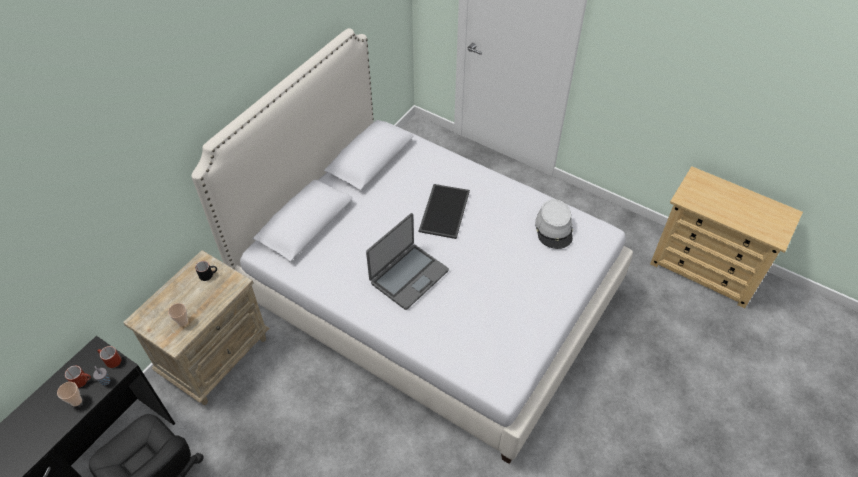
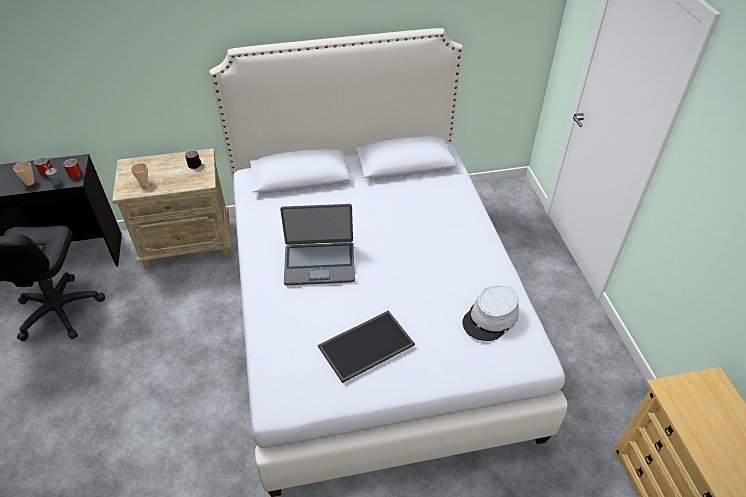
camera: 45 degrees right, 5 degrees down
(443, 210) = (411, 236): tray -> tray (366, 344)

